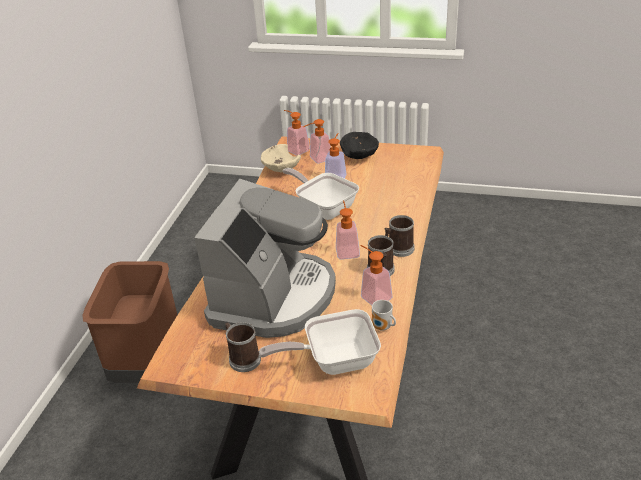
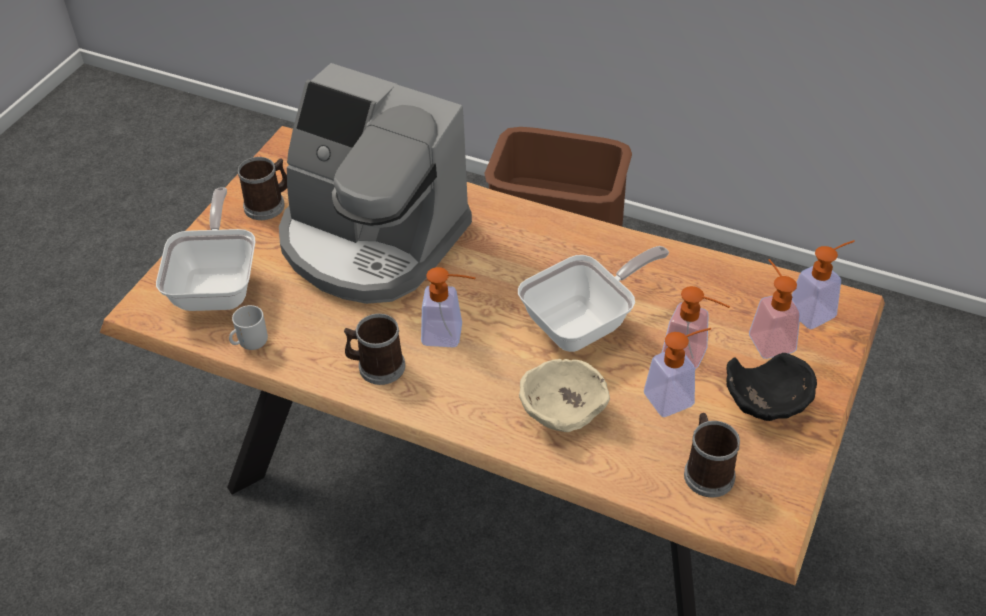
camera: 100 degrees right, 10 degrees up
(280, 170) = (733, 280): beige bowl -> beige bowl (562, 412)
(373, 295) = (325, 346): soap dispenser -> soap dispenser (676, 396)
(398, 249) = (425, 400): mug -> mug (706, 471)

